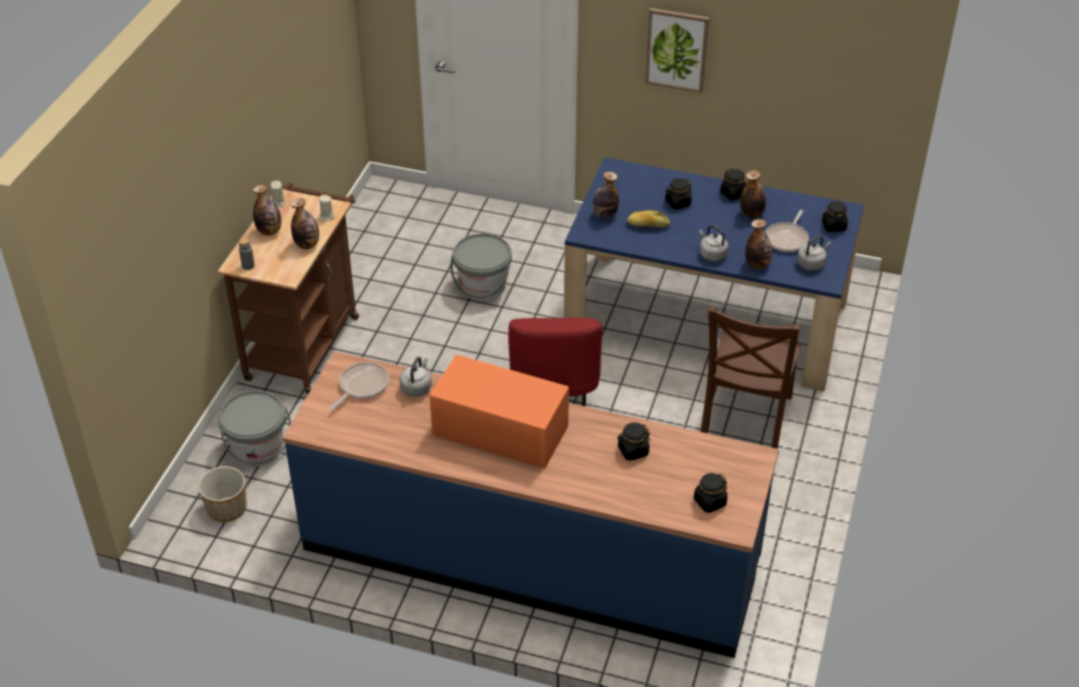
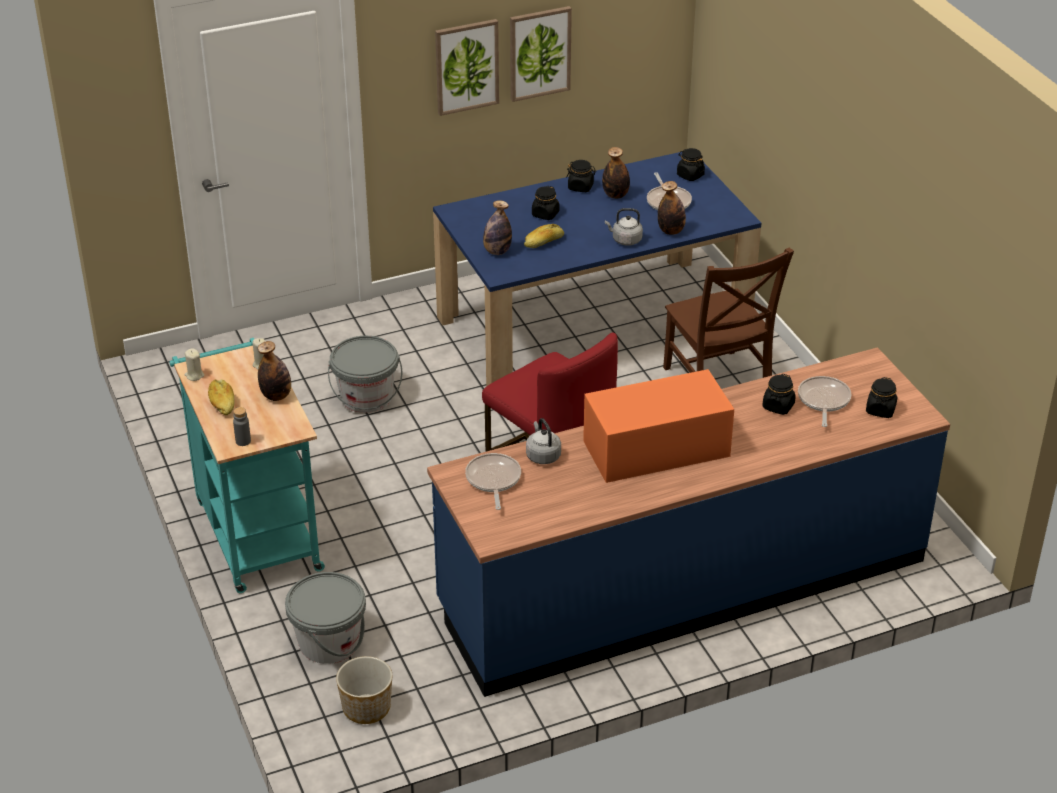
camera: 40 degrees left, 5 degrees down
(269, 231) = (221, 403): bottle -> bread
(305, 342) = (255, 530): brown cart -> turquoise cart
(674, 467) = (823, 401): none -> frying pan
(749, 62) = (539, 53): none -> picture
(811, 263) = (710, 210): grey kettle -> none

